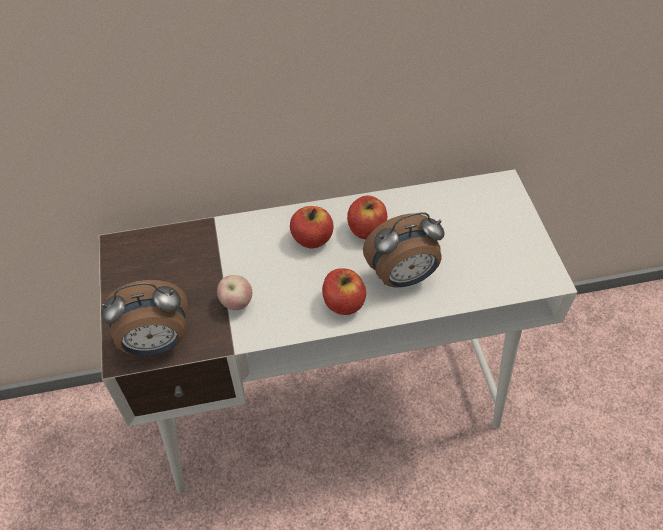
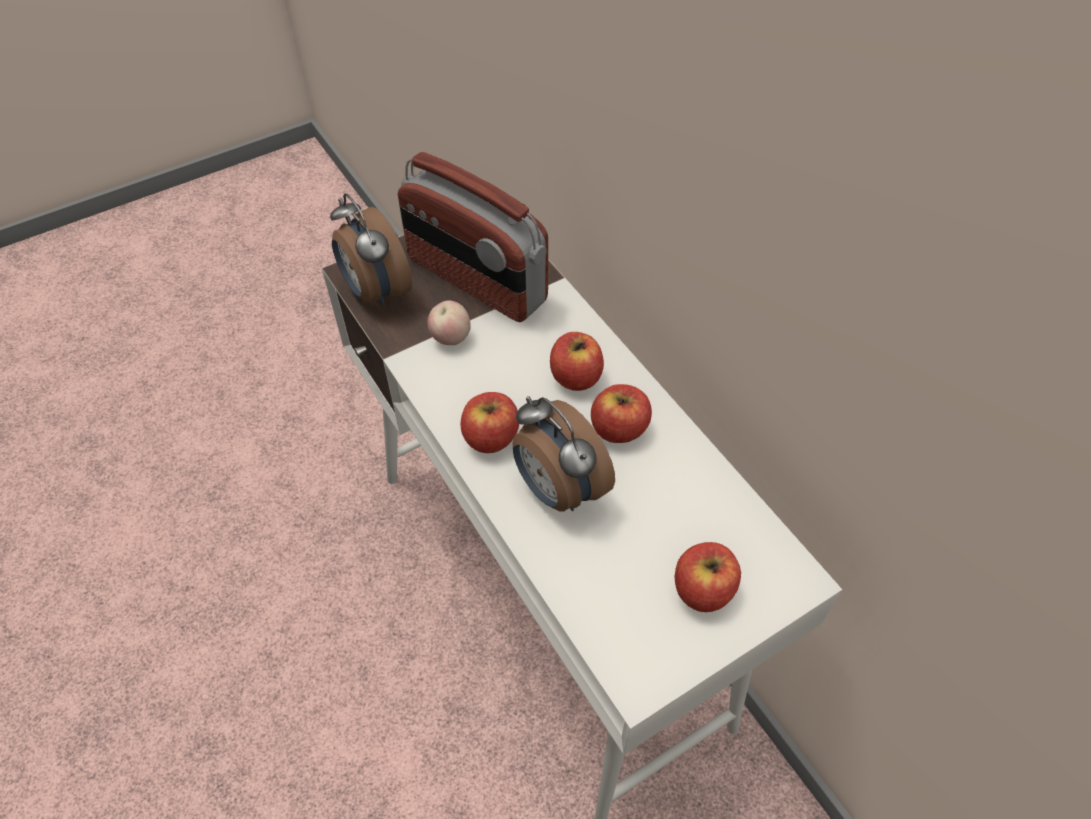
camera: 70 degrees right, 0 degrees up
(185, 271) = (475, 280): none -> radio
(498, 228) = (702, 589): none -> apple

